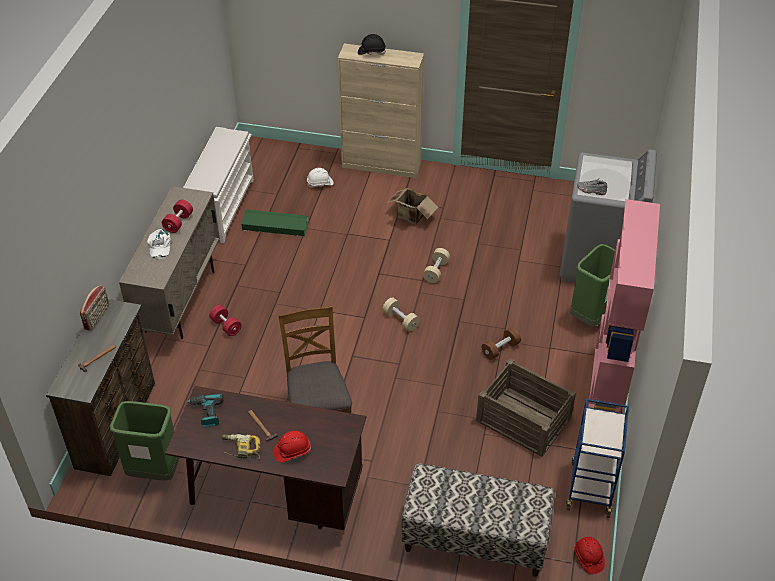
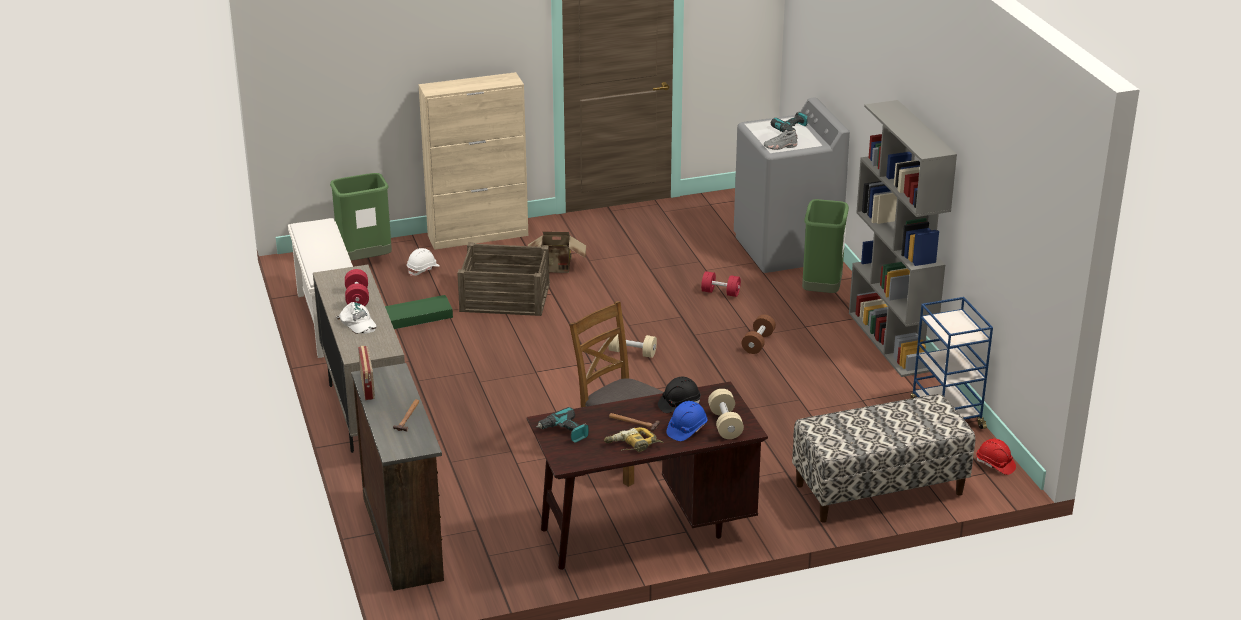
camera: 30 degrees left, 15 degrees down
(154, 471) = (491, 559): green trash can -> green trash can (365, 261)
(226, 326) = (442, 417): red dumbbell -> red dumbbell (720, 292)
(292, 451) = (686, 429): red hard hat -> blue hard hat
(371, 52) = (457, 83): black hard hat -> black hard hat (679, 404)
(436, 271) = (629, 303): beige dumbbell -> beige dumbbell (725, 424)
(523, 420) = (835, 387): crate -> crate (505, 298)
(606, 391) = (891, 341): pink bookcase -> grey bookcase
(617, 175) = (792, 129): none -> power drill

